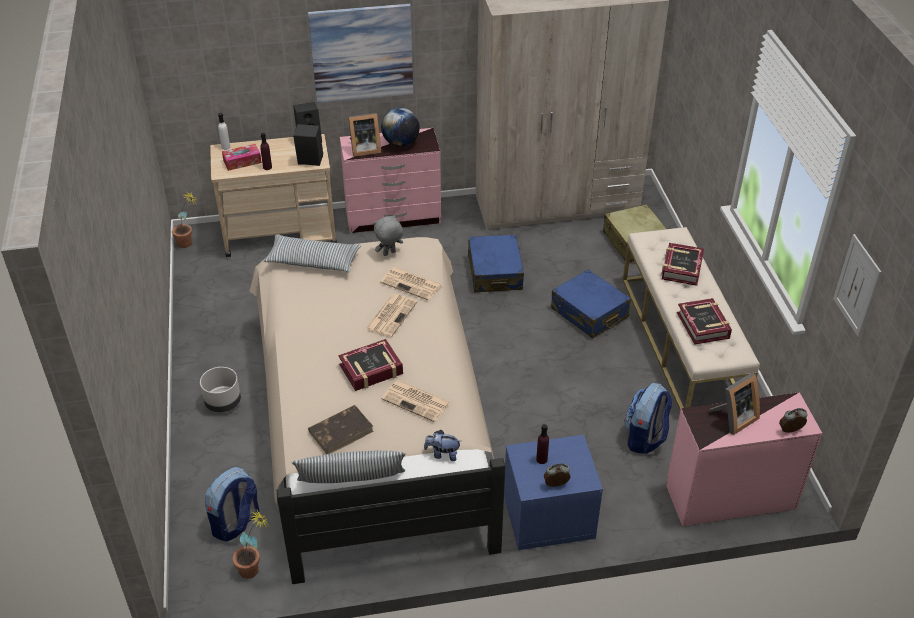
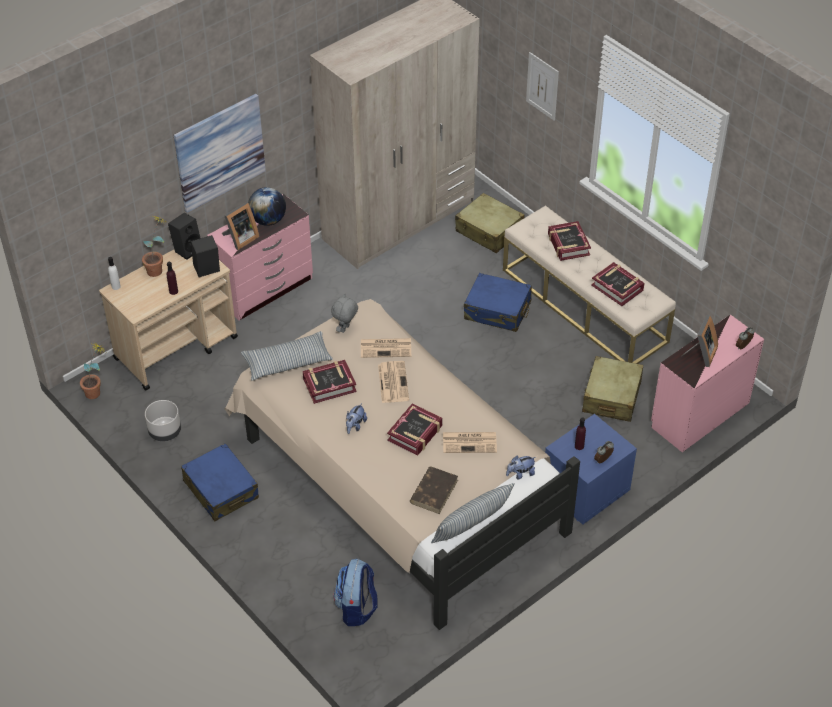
camera: 30 degrees left, 5 degrees up
(223, 403) = (260, 519): grey planter -> grey planter (165, 432)
(242, 162) = (145, 295): tissue box -> none
(255, 569) = (401, 633): potted plant -> potted plant (158, 269)
(322, 339) = (355, 426): none -> plush toy
(331, 294) = (329, 385): none -> book
(495, 272) = (394, 306): blue suitcase -> blue suitcase (221, 490)
(645, 438) = (611, 397): backpack -> beige suitcase
(857, 285) = (760, 222): picture -> picture (542, 86)

